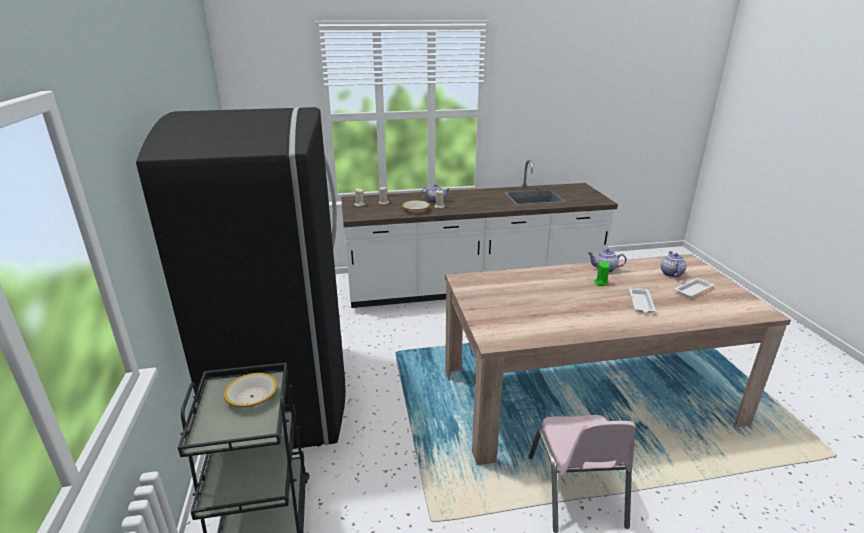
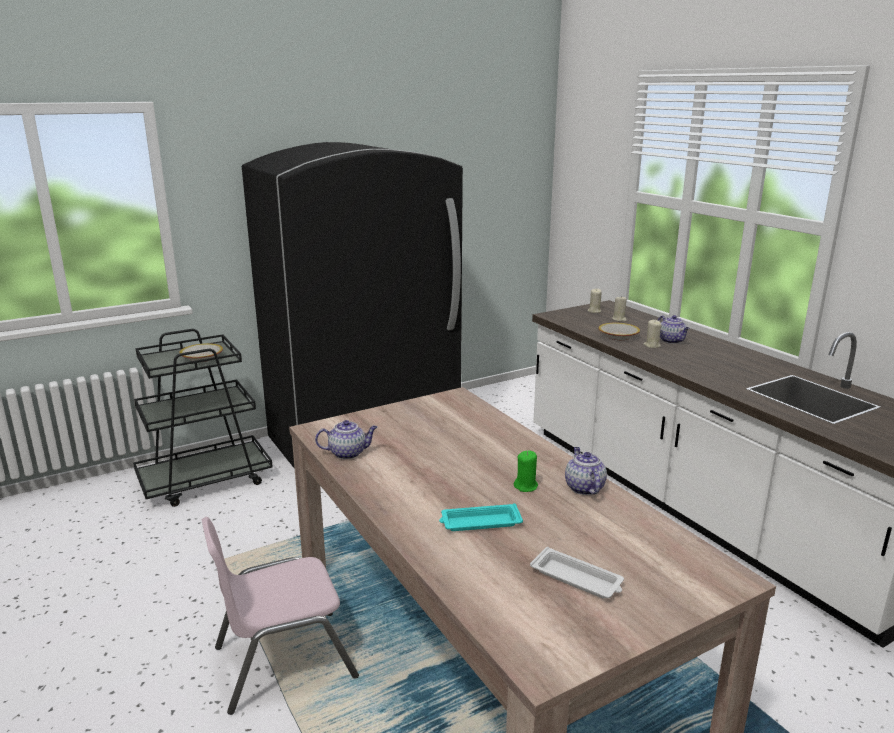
camera: 70 degrees right, 5 degrees down
(641, 303) = (479, 522): white tray -> turquoise tray
(671, 273) = (632, 555): teapot -> teapot (348, 453)

